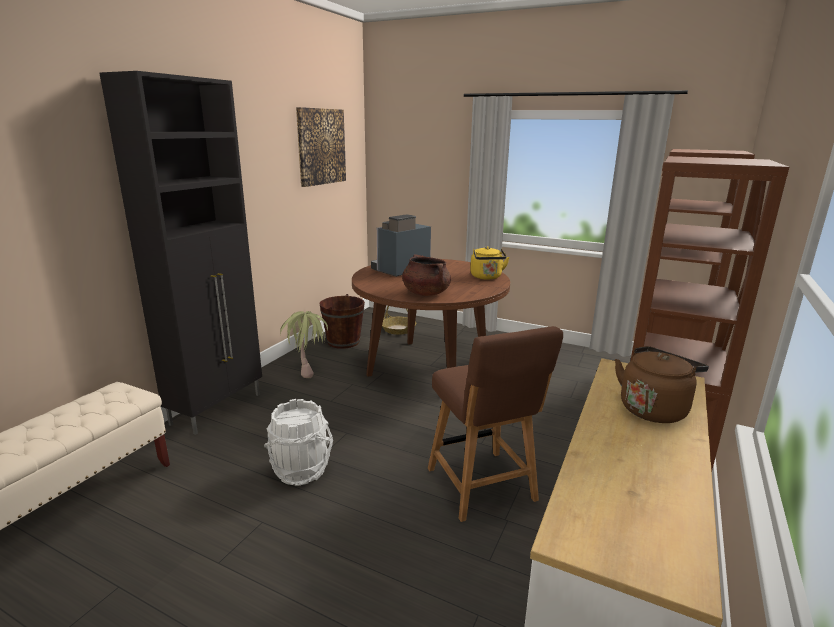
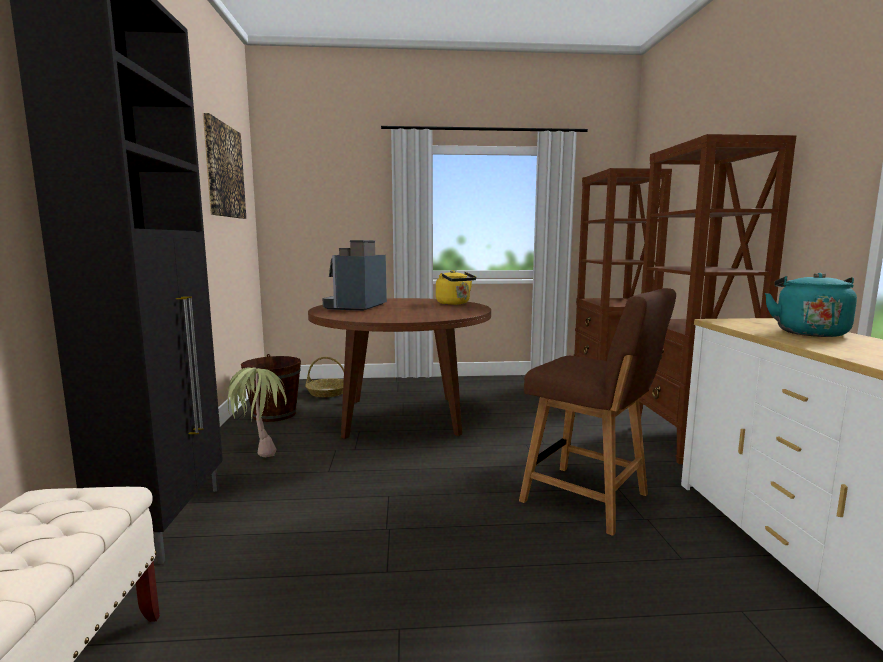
camera: 30 degrees left, 10 degrees down
(300, 470) = (379, 551): white bucket -> none
(425, 293) = (423, 316): brown cooking pot -> none
(654, 409) = (808, 332): brown kettle -> turquoise kettle

